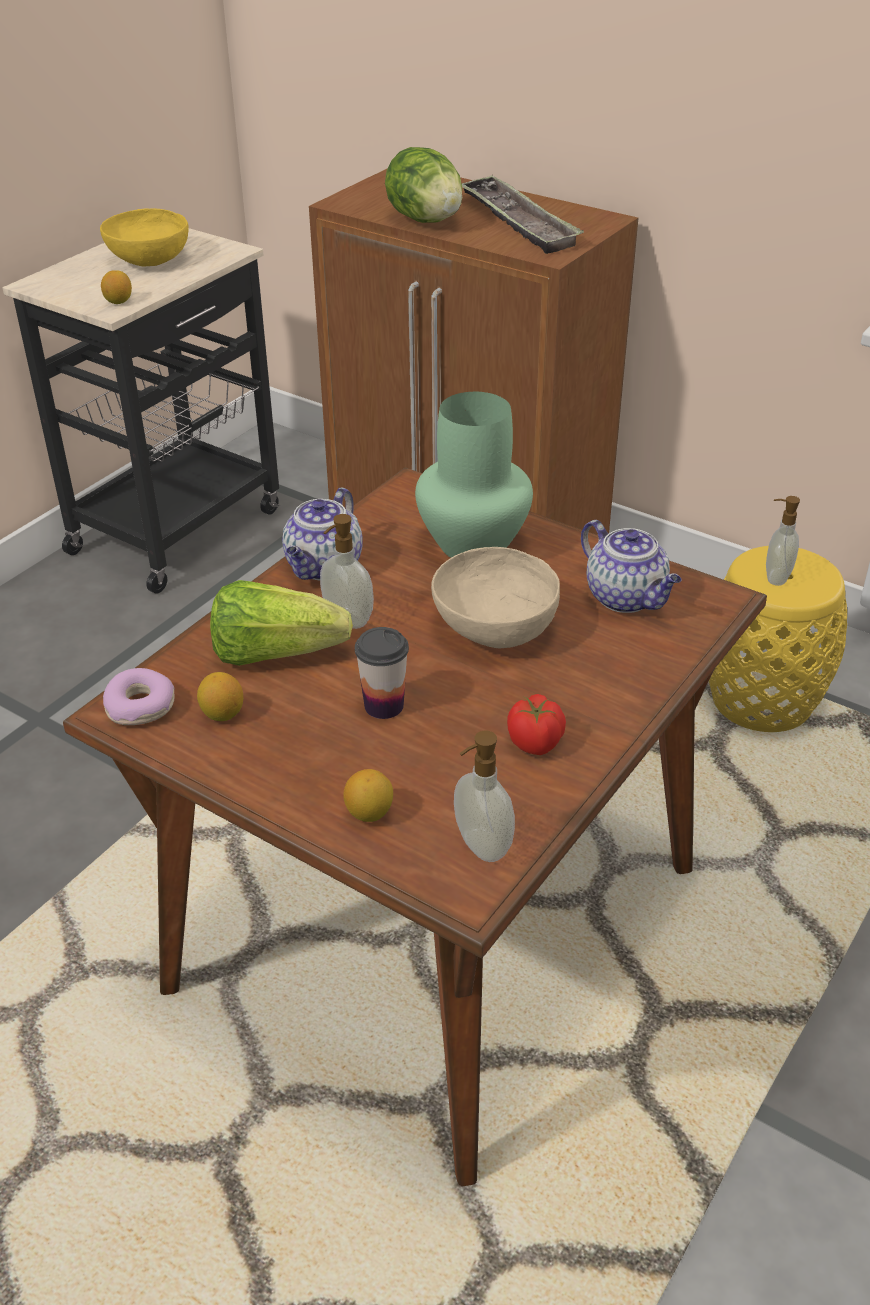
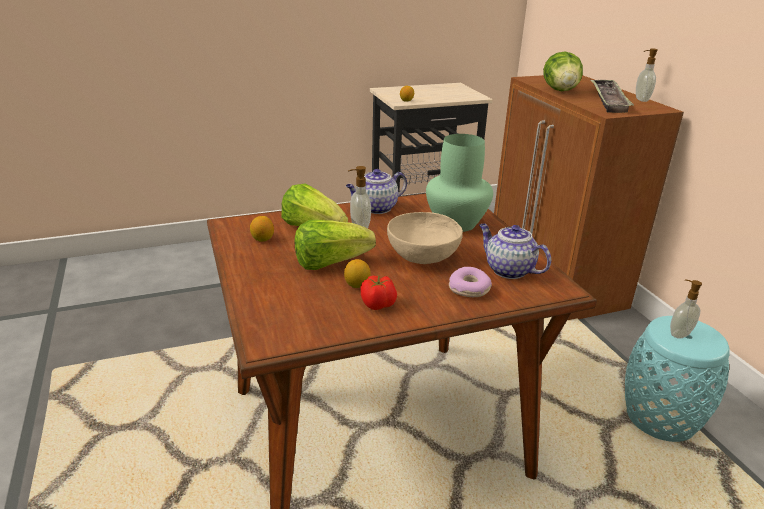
camera: 35 degrees right, 10 degrees down
(141, 706) = (237, 225): donut -> donut (469, 289)
(148, 259) = (438, 92): yellow bowl -> none
(369, 813) = (267, 296): lemon -> lemon (357, 285)
(384, 705) = (330, 263): cup -> lettuce
(481, 846) = (295, 331): soap dispenser -> soap dispenser (641, 99)
(627, 598) = (508, 270): teapot -> teapot turned 135 degrees clockwise
(762, 701) = (660, 419): yellow stool -> turquoise stool

